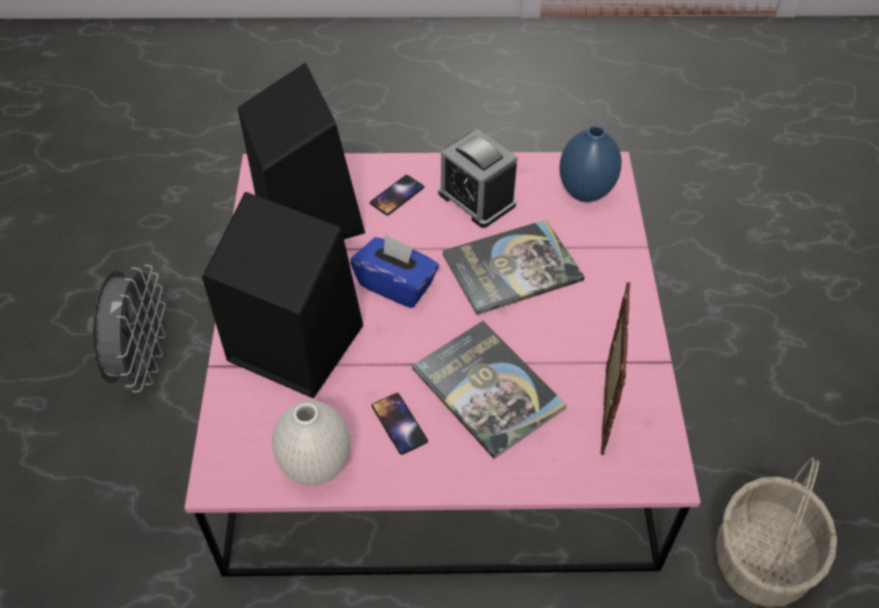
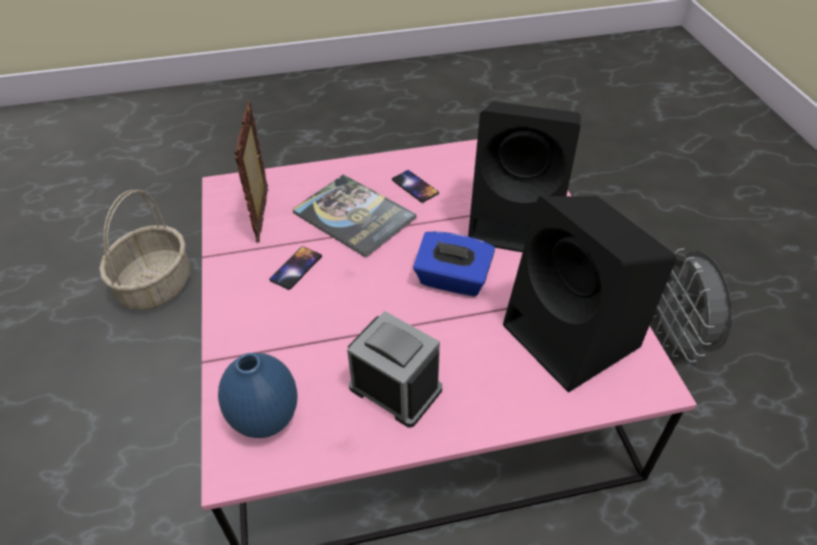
camera: 170 degrees right, 5 degrees down
(315, 468) = (462, 157): white vase -> none
(397, 195) = (487, 377): phone -> phone (296, 268)
(512, 268) = (345, 314): book -> none

